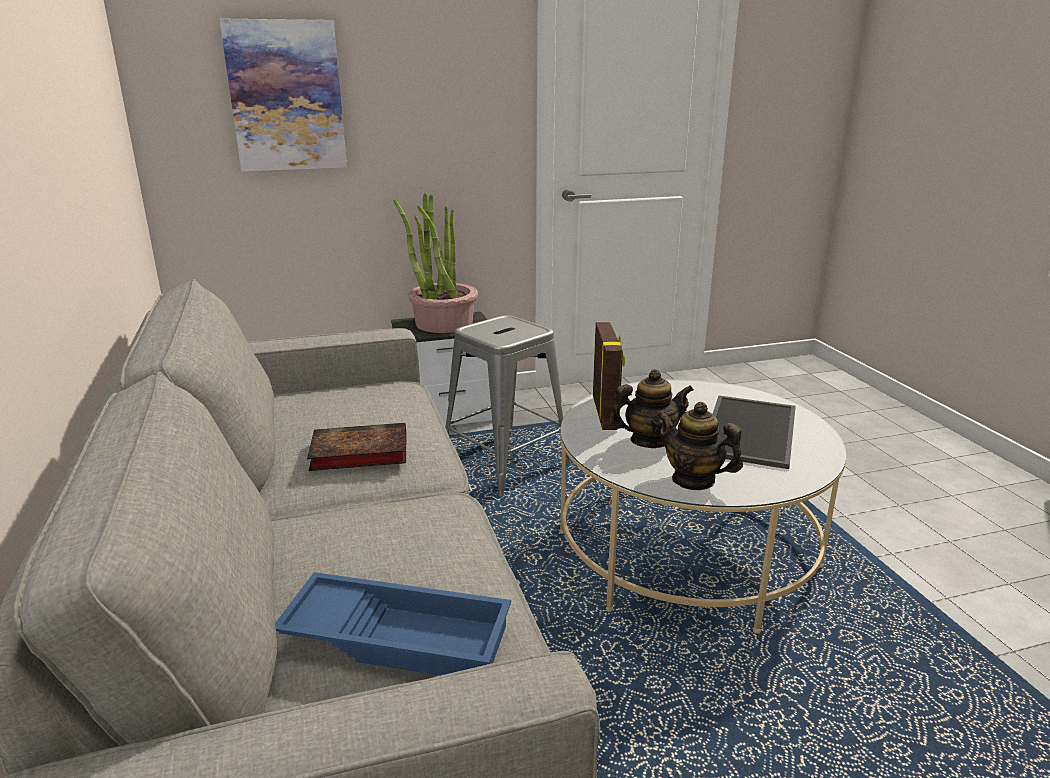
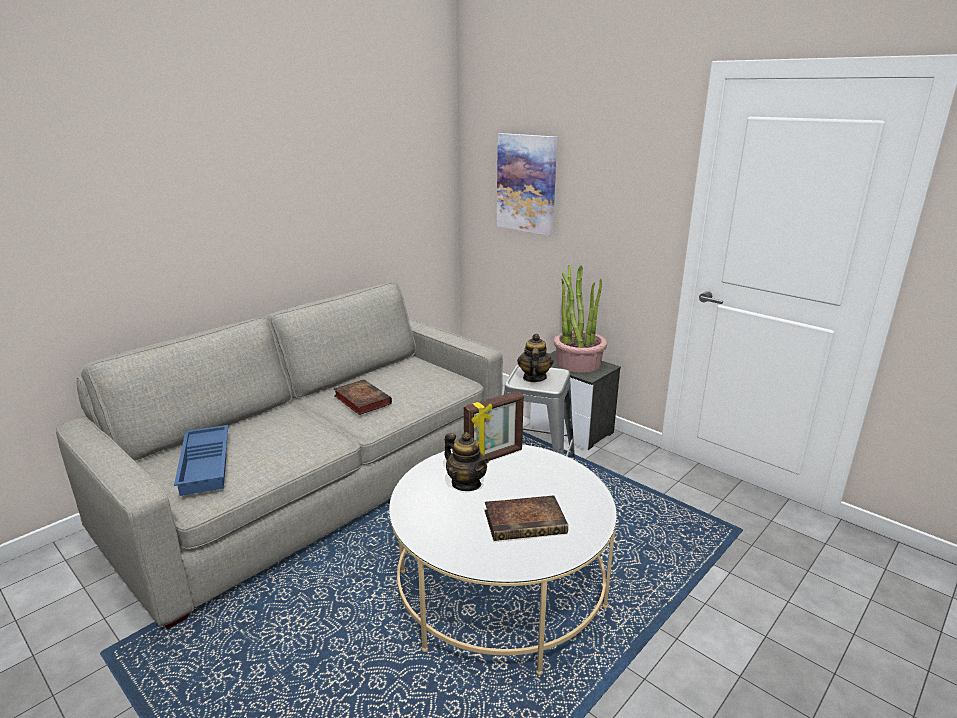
camera: 60 degrees right, 0 degrees up
(693, 480) = (423, 513): teapot -> teapot (534, 378)
(748, 430) = (526, 522): tray -> book

